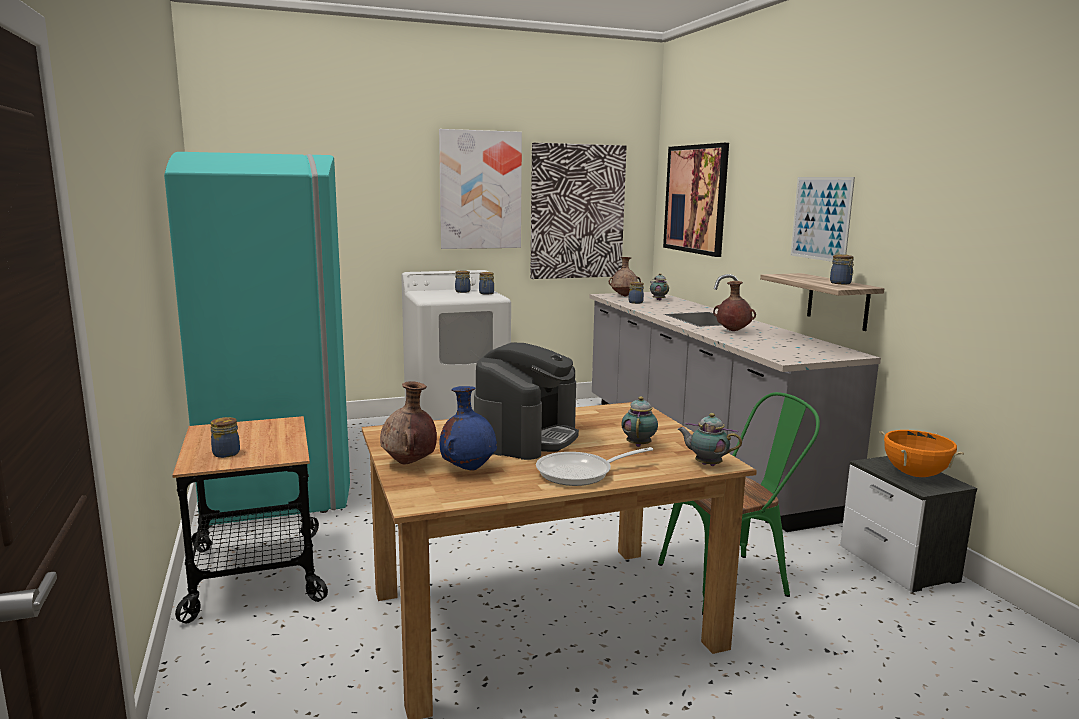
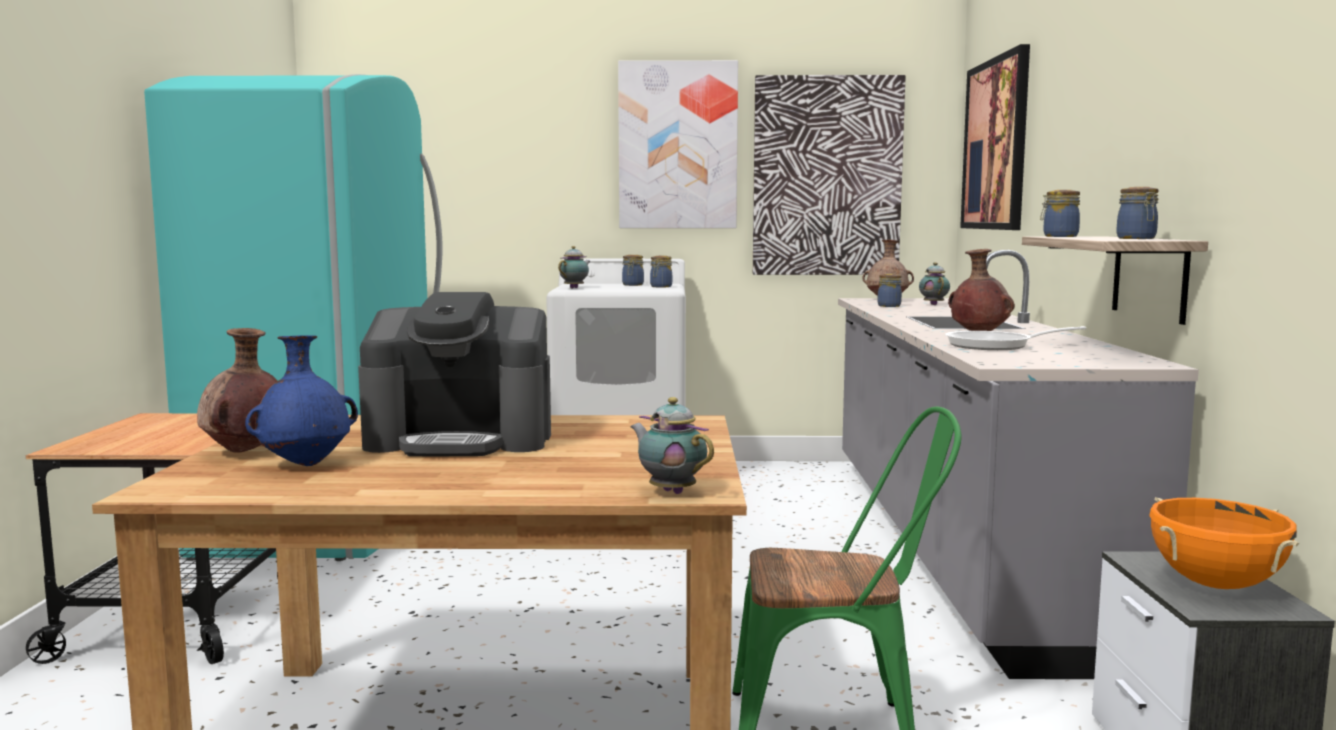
camera: 20 degrees right, 5 degrees down
(225, 453) = (122, 440): jar -> jar (1058, 236)
(526, 437) = (461, 439): coffee machine -> coffee machine turned 45 degrees clockwise
(581, 473) = (450, 483): frying pan -> frying pan (996, 346)
(639, 445) = (611, 460): teapot -> teapot (575, 288)
(821, 218) = (1129, 136): picture -> none

